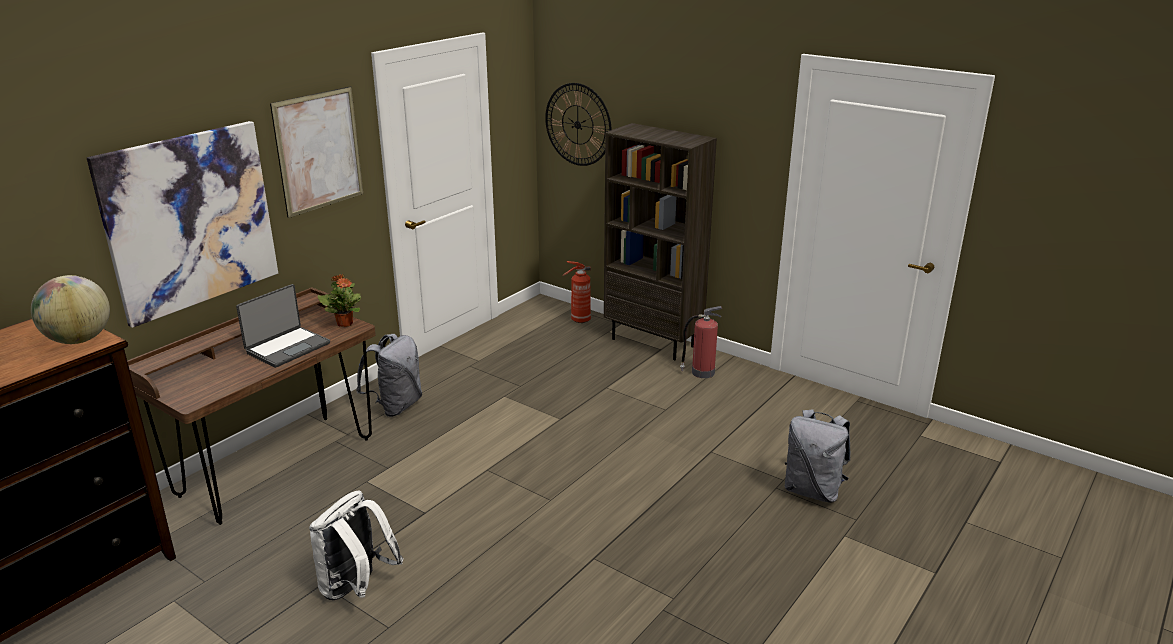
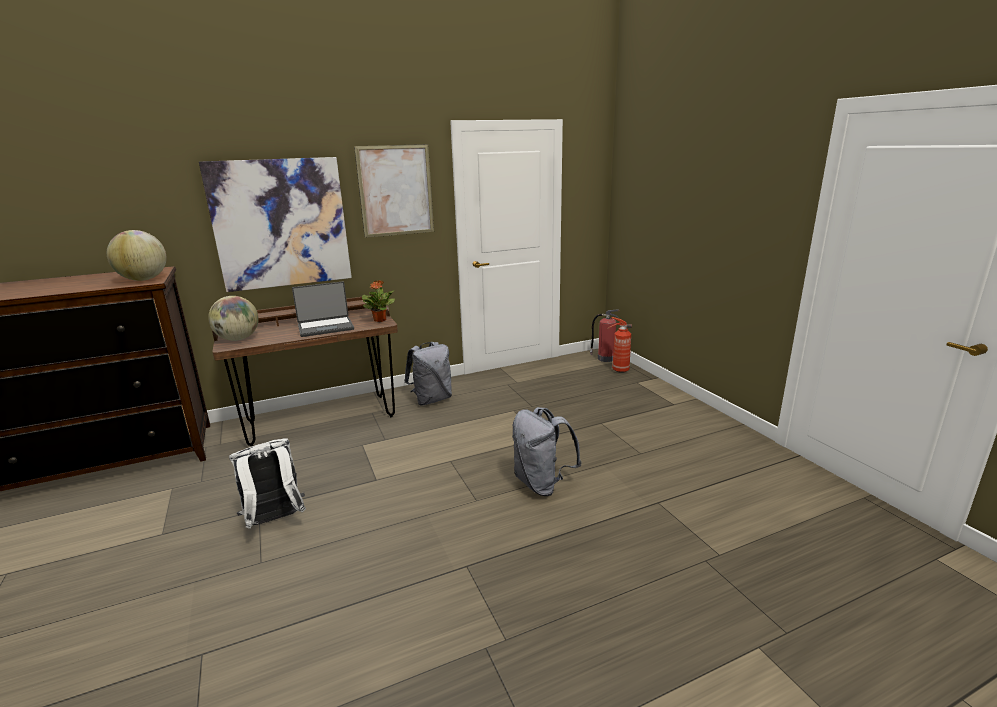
camera: 30 degrees right, 5 degrees down
(189, 389) = (238, 339): none -> globe
(577, 124) = (637, 202): wall clock -> none
(653, 342) = (671, 398): brown bookcase -> none
(701, 372) = (699, 431): fire extinguisher -> fire extinguisher (605, 358)
(813, 490) = (748, 578): grey backpack -> grey backpack (542, 484)

